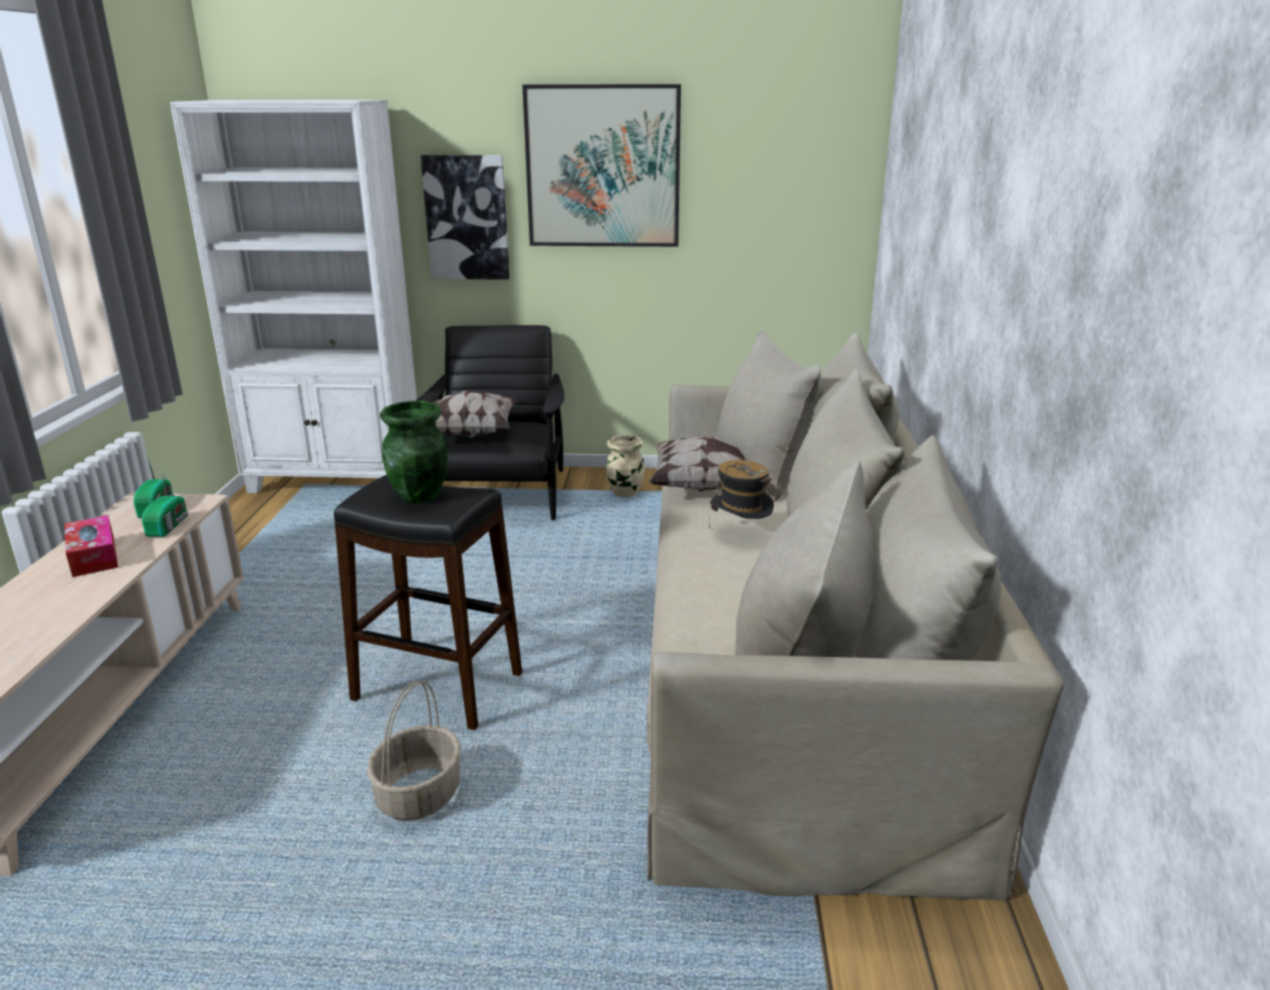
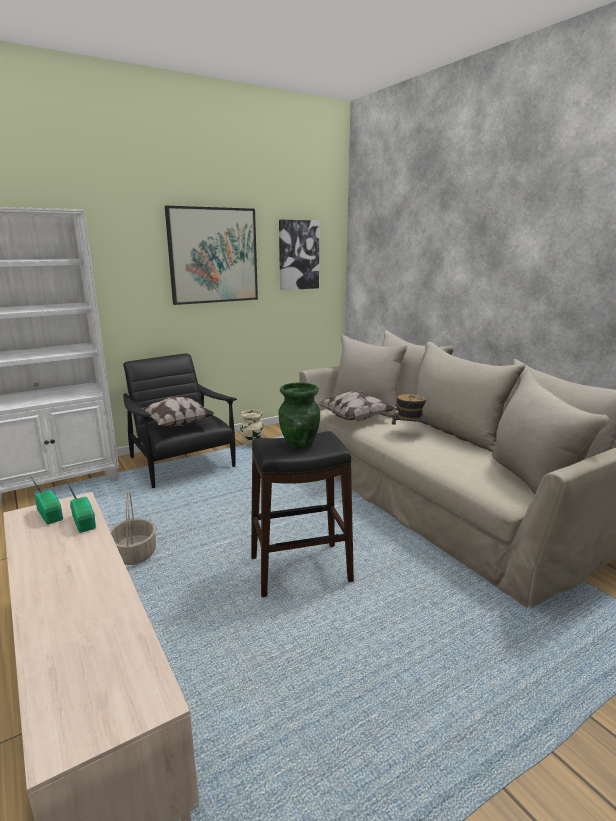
camera: 35 degrees left, 5 degrees down
(94, 556) = (59, 558): tissue box -> none
(418, 794) = (374, 626): basket -> basket (134, 554)
(467, 218) = (130, 290): picture -> picture (298, 255)

